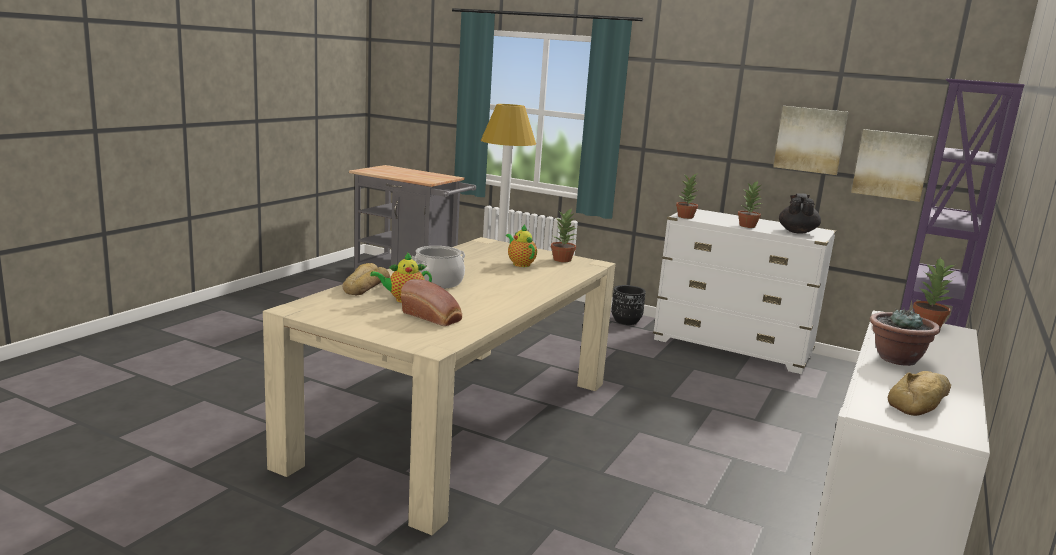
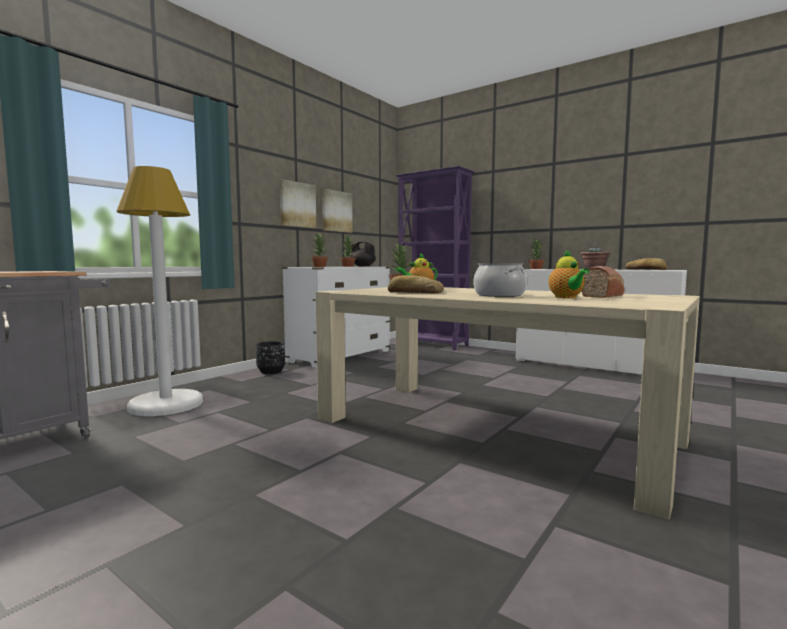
camera: 80 degrees left, 10 degrees down
(364, 286) = (539, 301): bread -> bread (414, 292)
(891, 164) = (368, 224): picture -> picture (297, 204)

